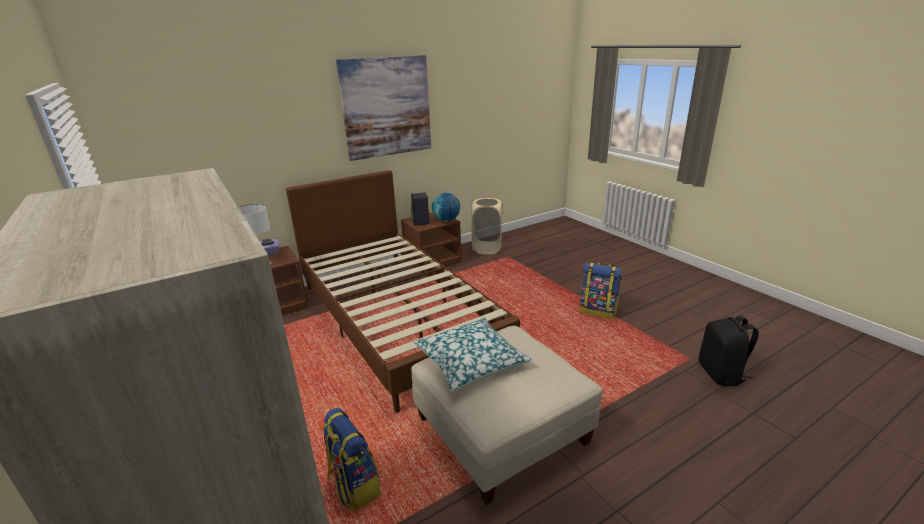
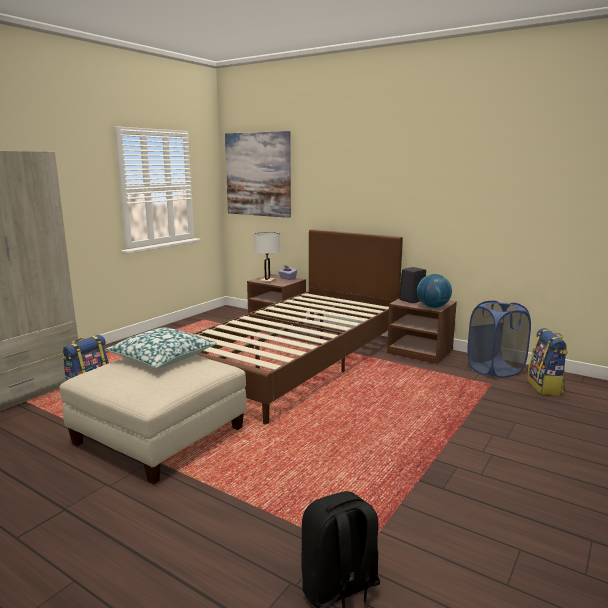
camera: 65 degrees right, 10 degrees down
(386, 107) = (412, 172): picture -> picture (258, 174)
(487, 248) = (495, 370): beige laundry basket -> blue laundry basket
(598, 311) = (422, 463): backpack -> backpack (545, 387)

